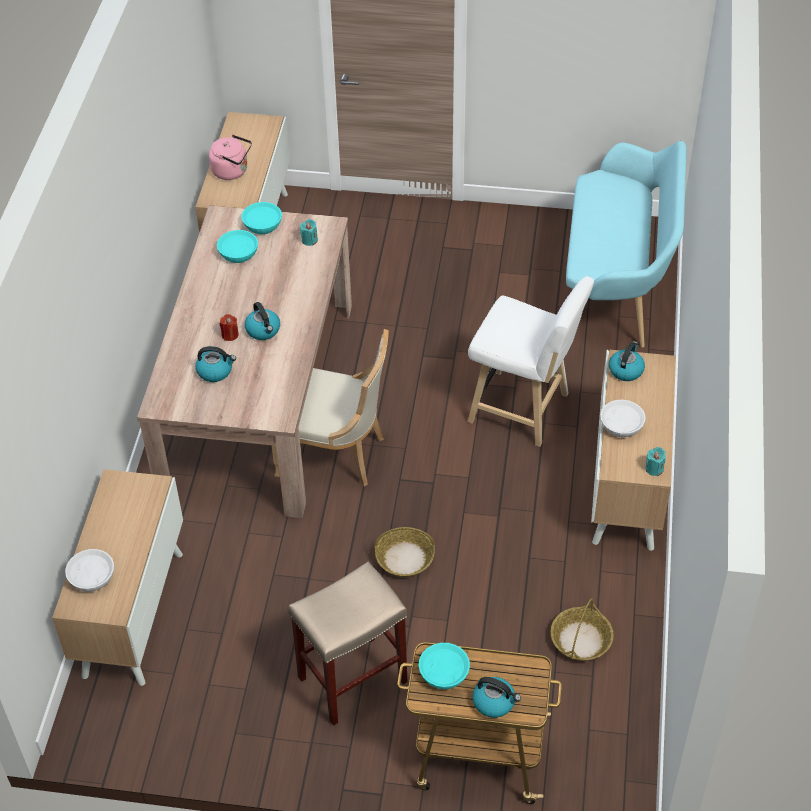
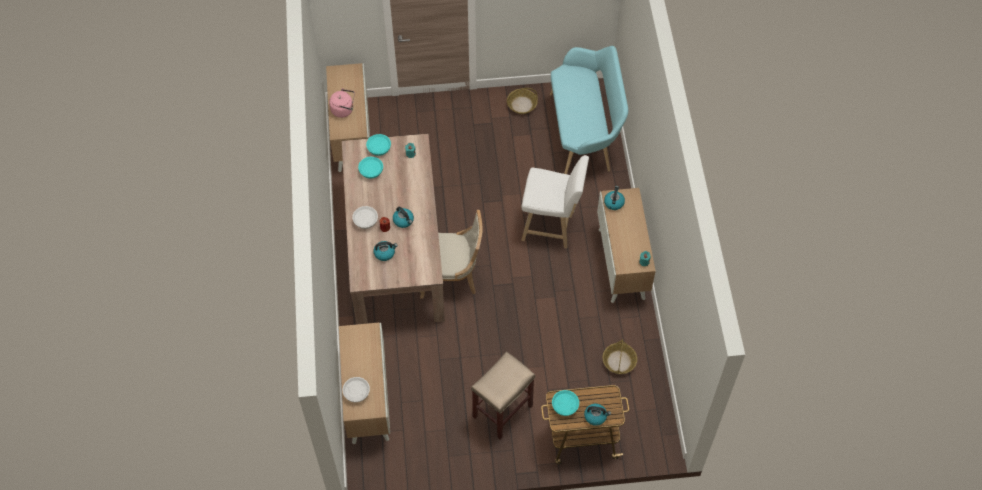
camera: 15 degrees left, 10 degrees up
(405, 558) = (510, 333): basket -> basket (522, 104)
(622, 425) = (620, 238): white bowl -> white bowl (366, 220)

